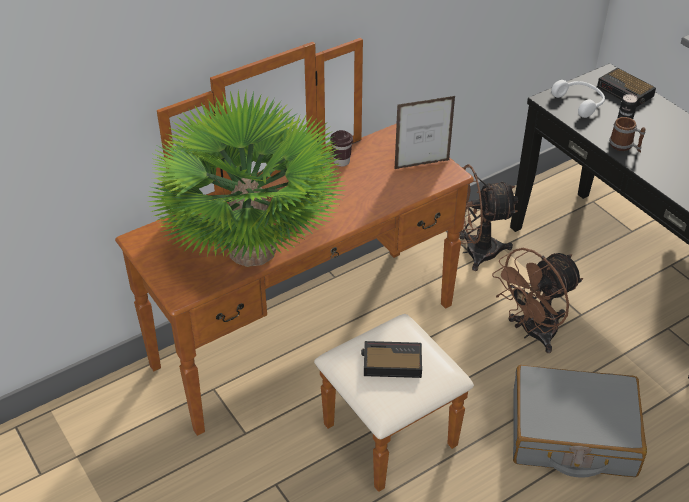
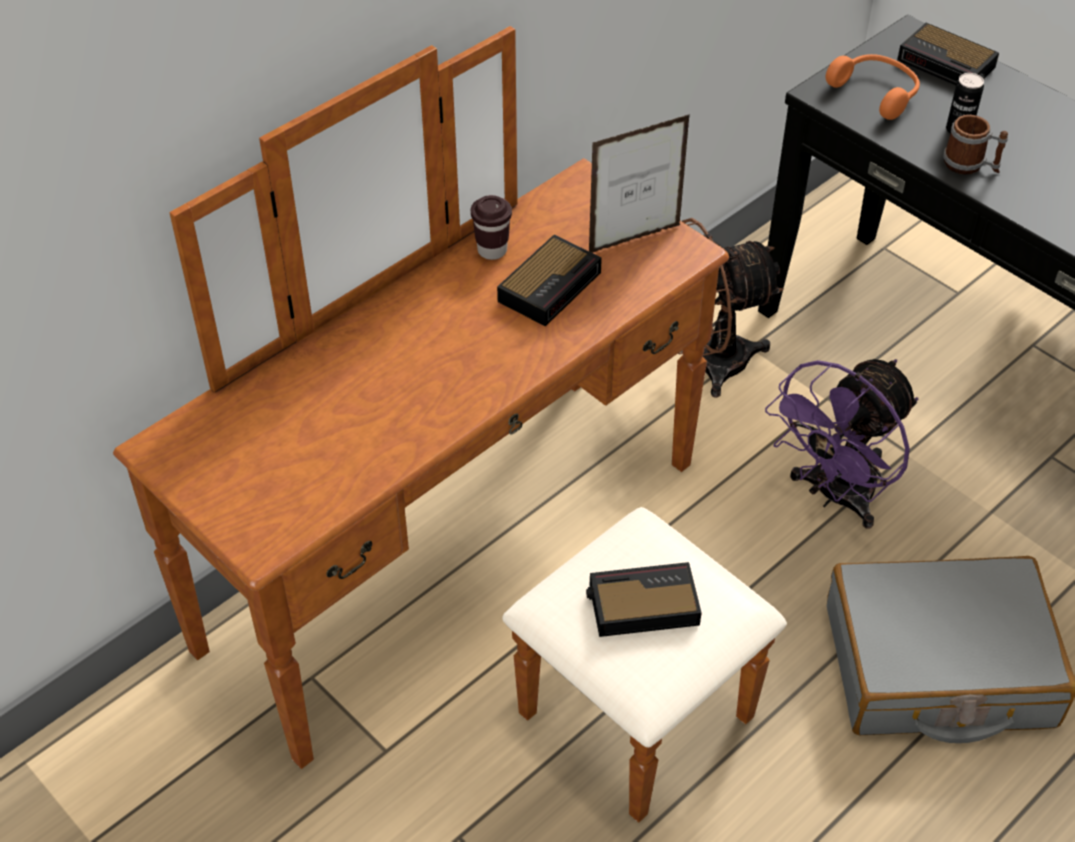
camera: 10 degrees left, 5 degrees up
(252, 250) = (371, 441): potted plant -> none
(369, 183) = (551, 285): none -> alarm clock
(532, 333) = (835, 496): brown fan -> purple fan
(580, 102) = (876, 92): white headphones -> orange headphones

